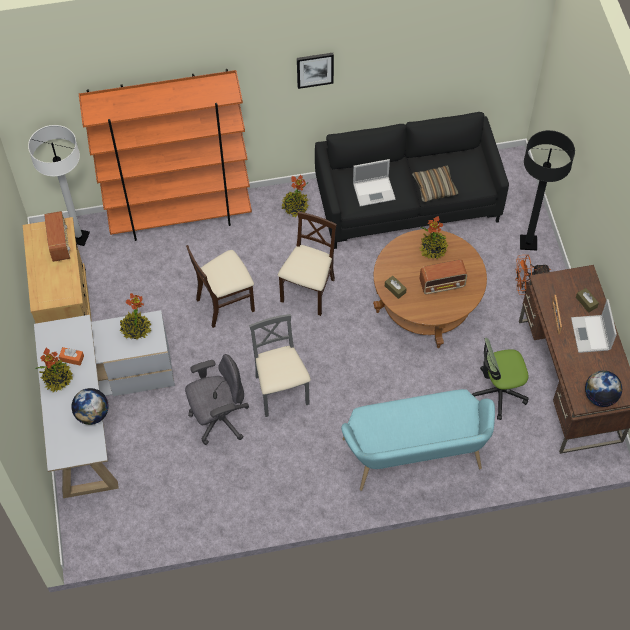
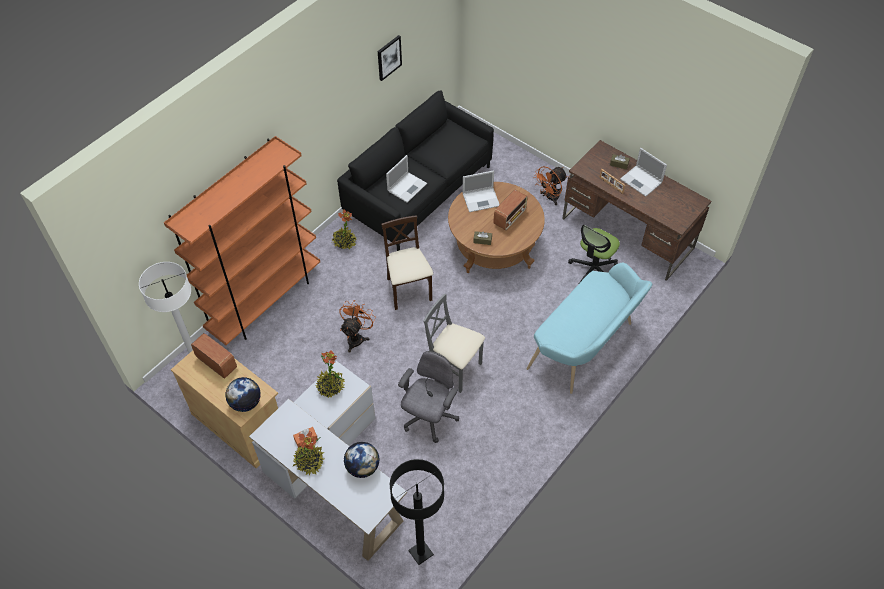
camera: 40 degrees left, 5 degrees down
(225, 303) = (357, 337): beige chair -> orange fan
(315, 69) = (326, 108): picture -> picture (389, 57)
(433, 249) = (481, 199): potted plant -> laptop
(434, 187) = (445, 160): pillow -> none
(528, 243) = (520, 168): black floor lamp -> black floor lamp (421, 553)
(600, 396) = (685, 214): globe -> globe (245, 402)

